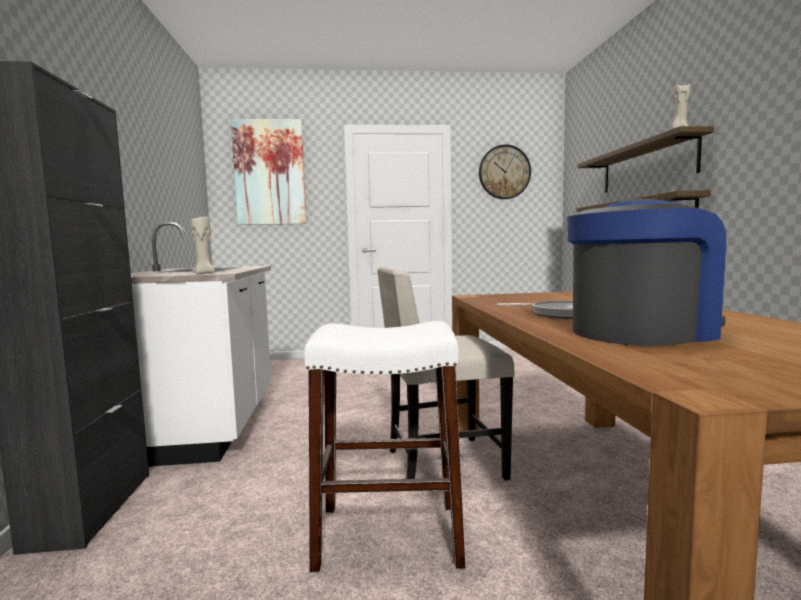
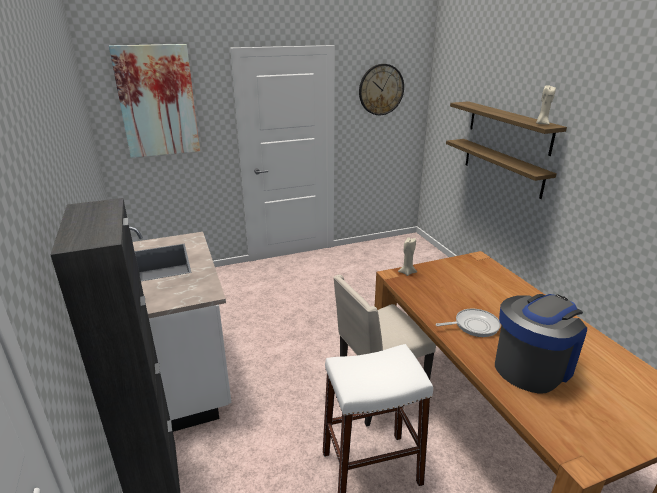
camera: 15 degrees left, 20 degrees up
(204, 273) = (196, 297): beige candle -> beige candle (407, 272)

